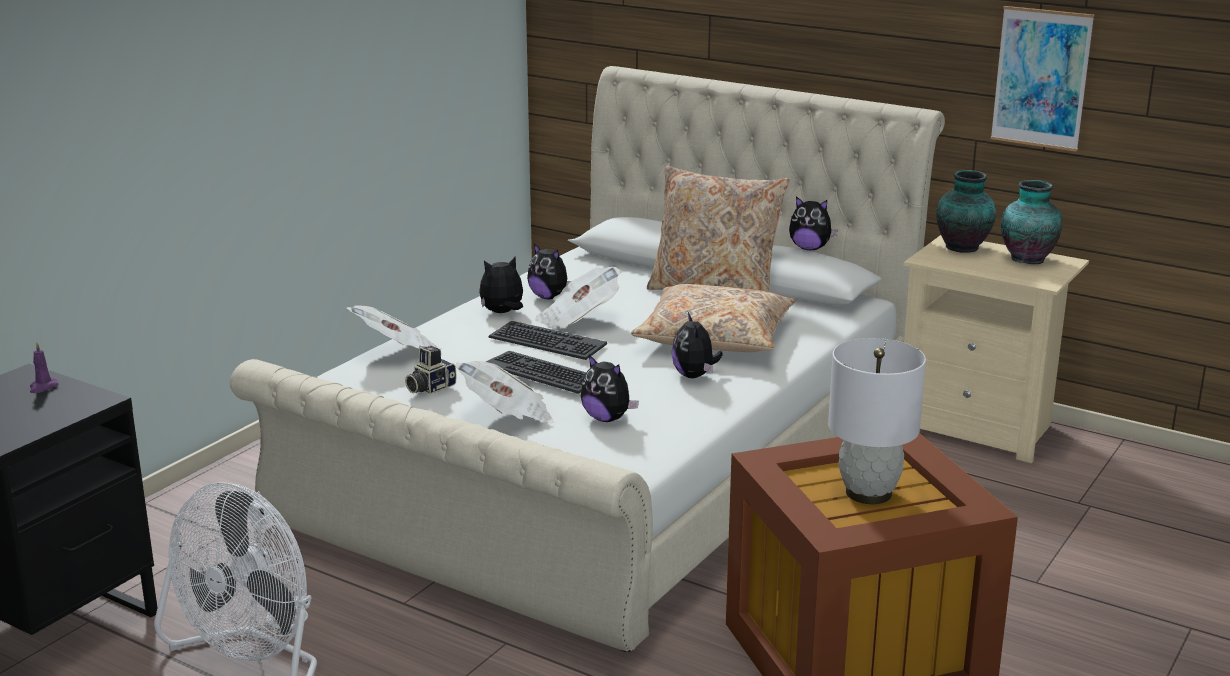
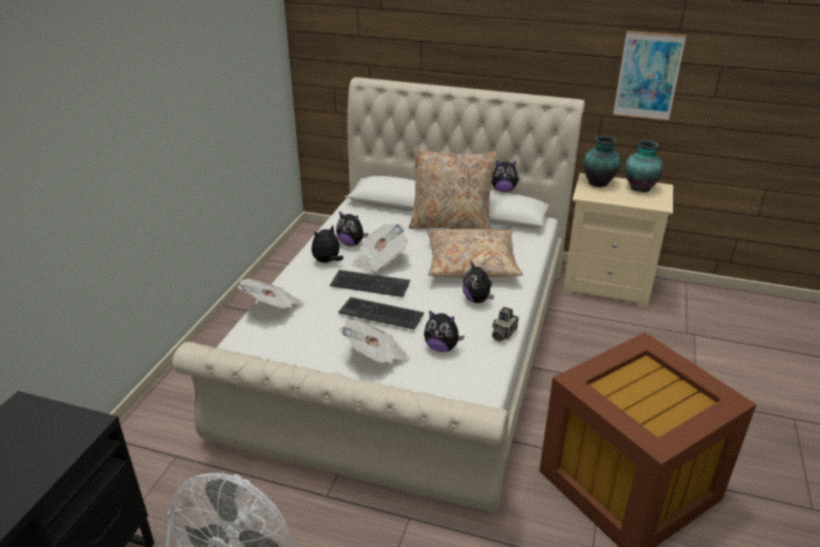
camera: 15 degrees left, 10 degrees up
(43, 387) = (39, 417): purple candle -> none
(429, 387) = (311, 339): camera -> camera (502, 333)
(869, 493) = (652, 396): white table lamp -> none

